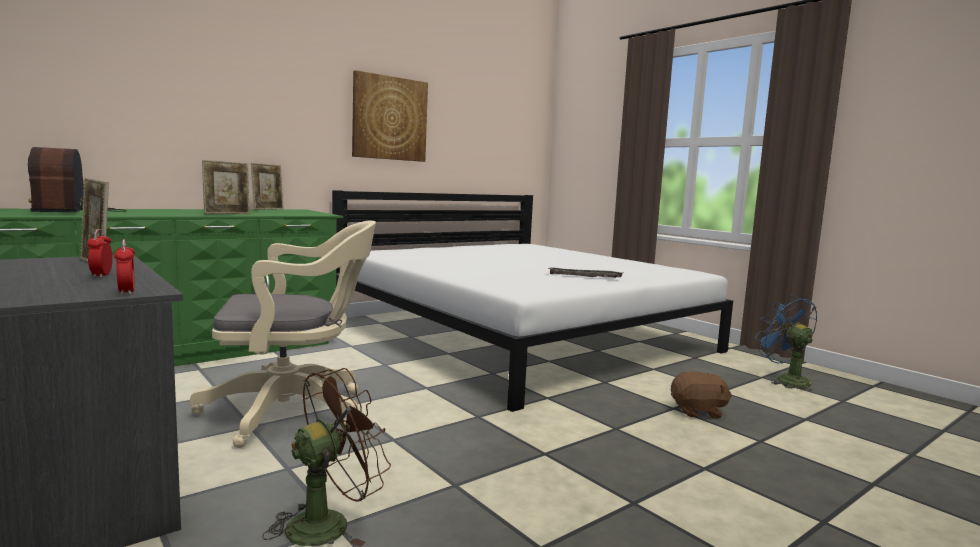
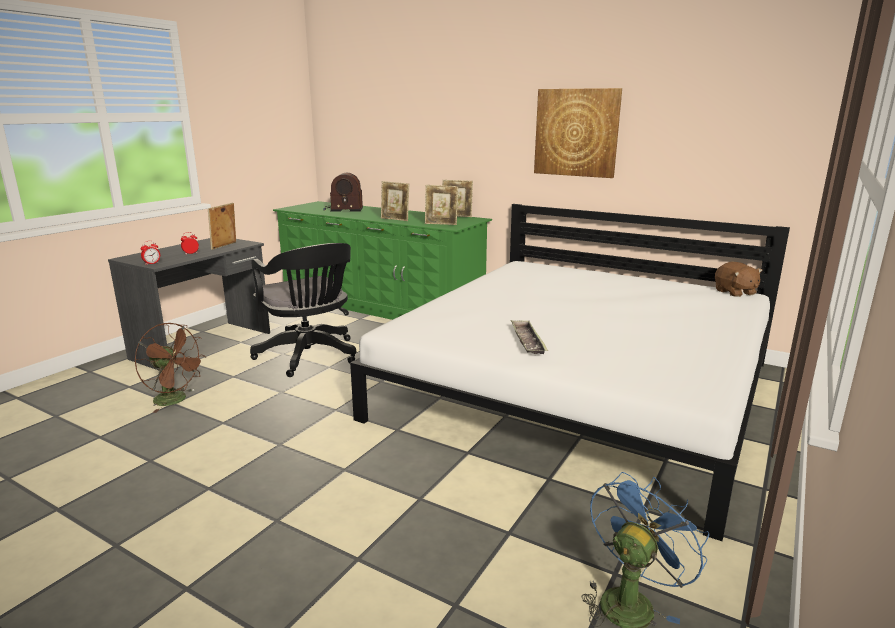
camera: 70 degrees right, 10 degrees up
(77, 211) = (343, 209): radio -> radio turned 135 degrees counterclockwise
(294, 411) = (310, 357): beige office chair -> black office chair
(299, 213) = (441, 224): none -> picture frame
(698, 411) = (420, 515): brown plush toy -> brown plush toy (735, 292)

